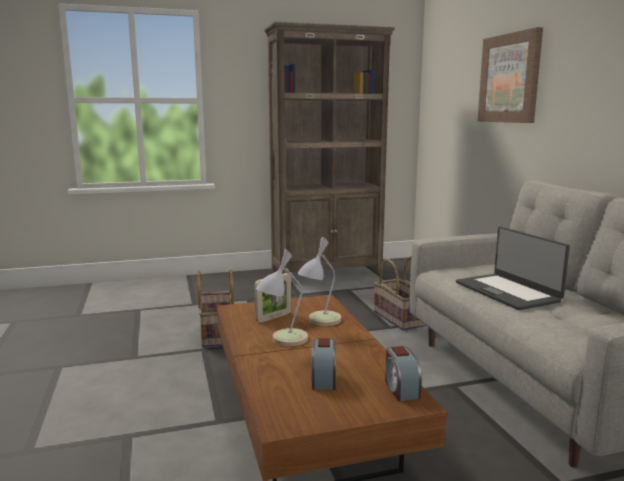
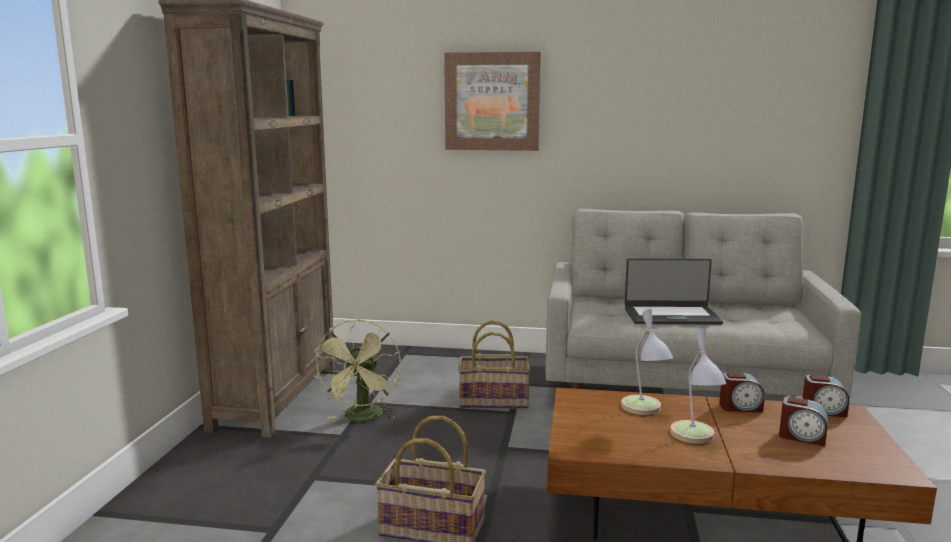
camera: 65 degrees left, 0 degrees up
(273, 317) = (618, 430): picture frame -> none
(326, 293) = (362, 418): none -> green fan
(365, 352) = (740, 407): none -> alarm clock

